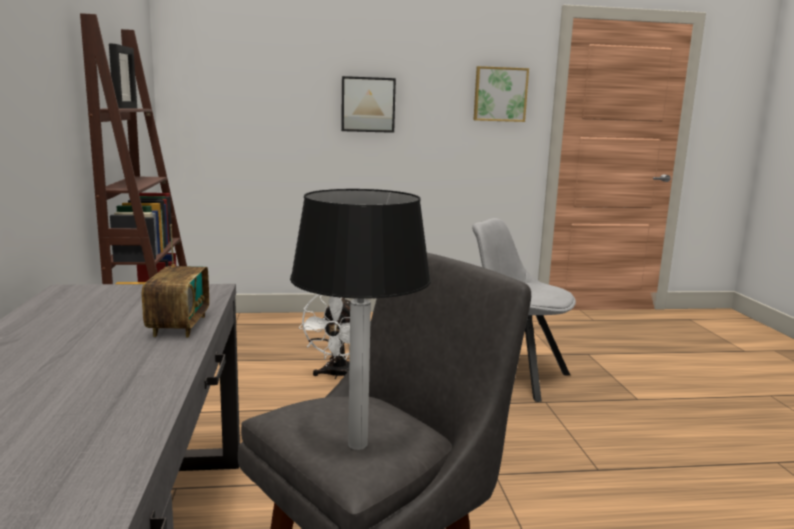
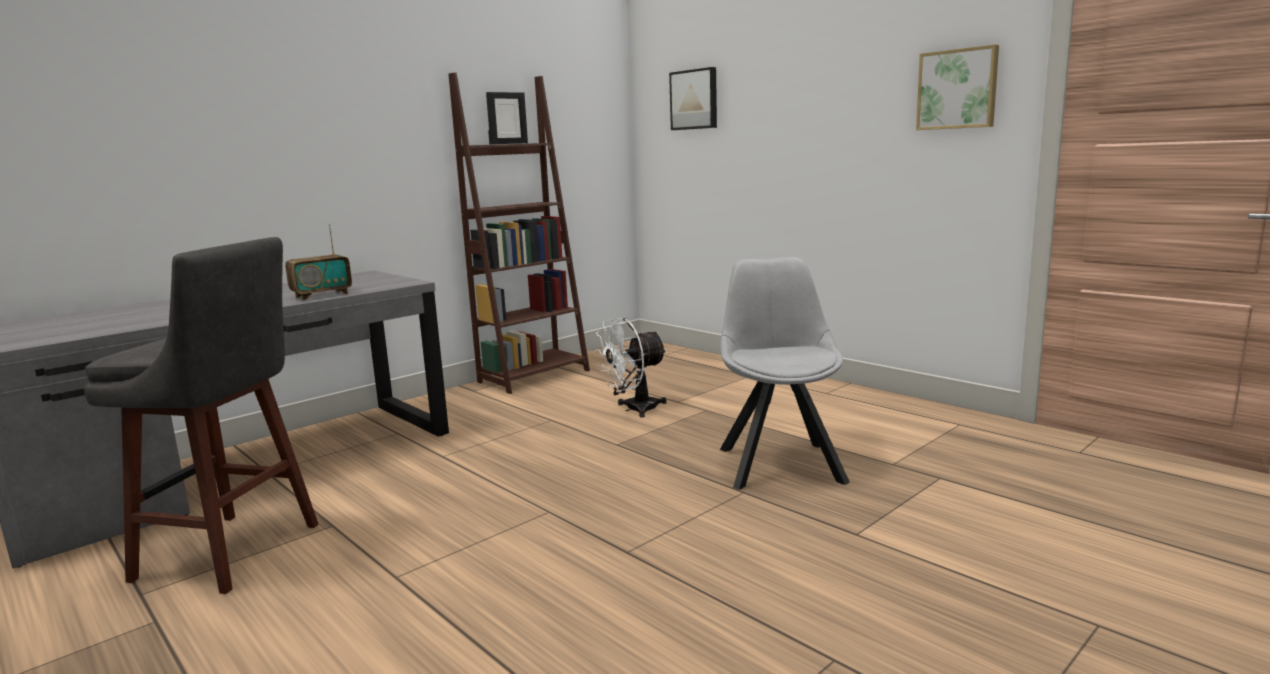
camera: 55 degrees right, 0 degrees up
(359, 444) = (147, 345): table lamp -> none
(368, 104) = (797, 121): picture -> picture (695, 99)

